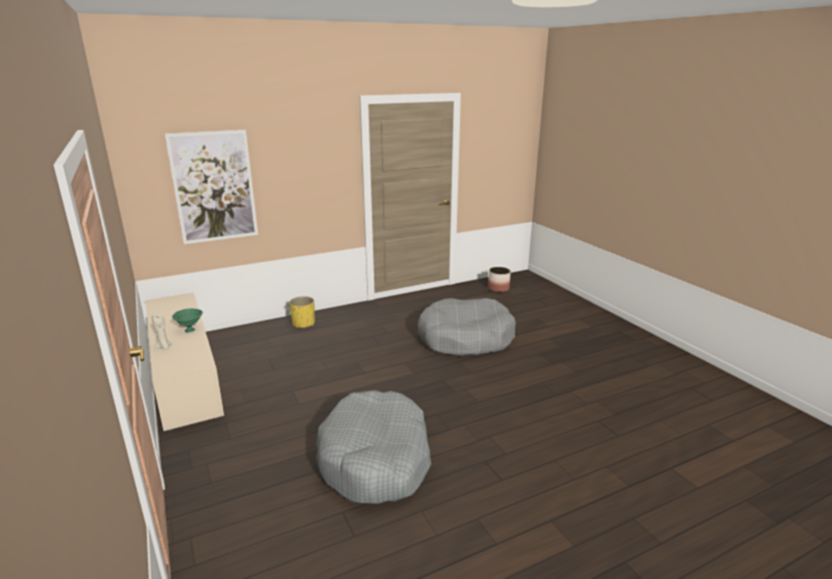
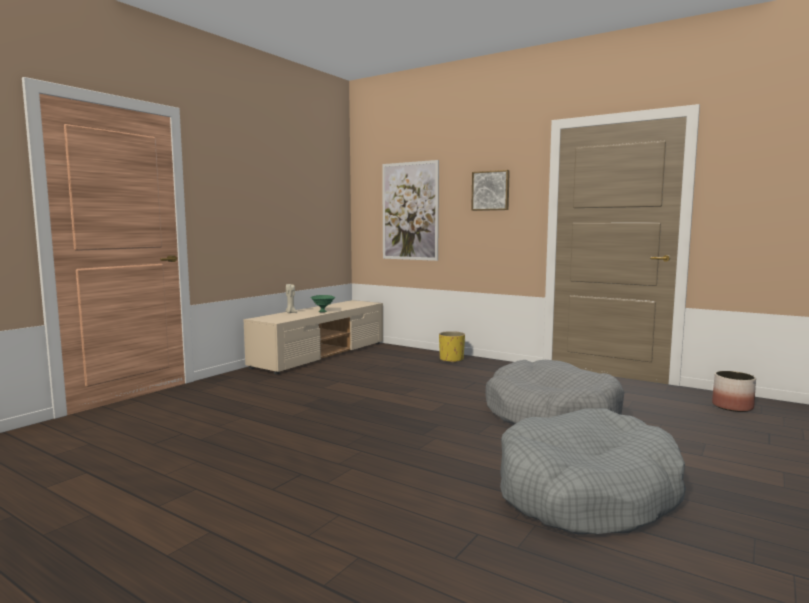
camera: 60 degrees right, 15 degrees down
(309, 160) = (491, 190): none -> picture
(376, 459) = (264, 428): grey dog bed -> grey dog bed (586, 493)

